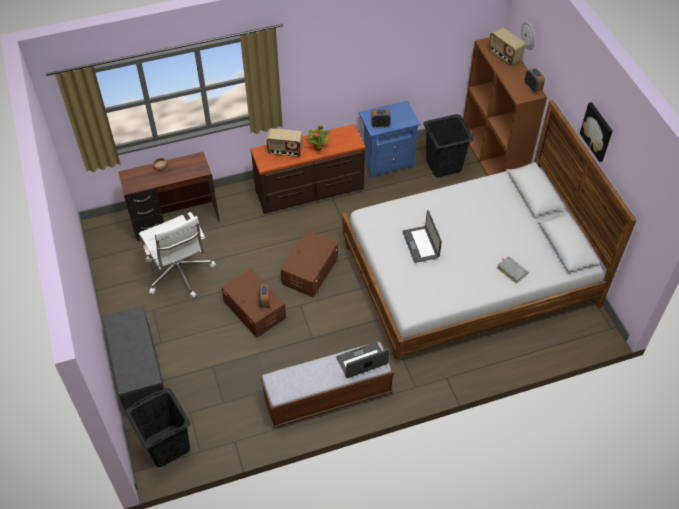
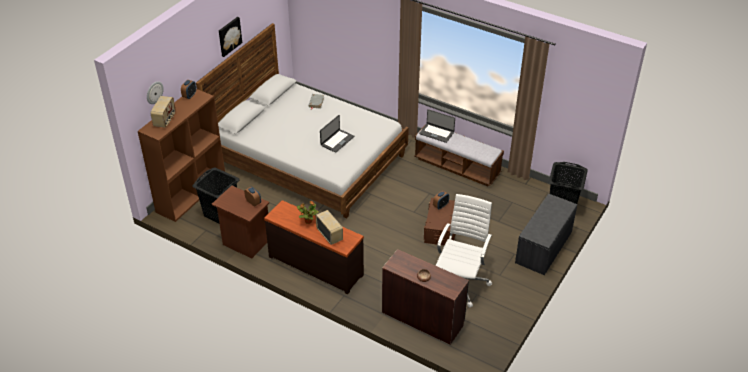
camera: 130 degrees left, 10 degrees down
(310, 271) = (384, 223): brown storage box -> none
(387, 161) = (245, 243): blue nightstand -> brown nightstand

